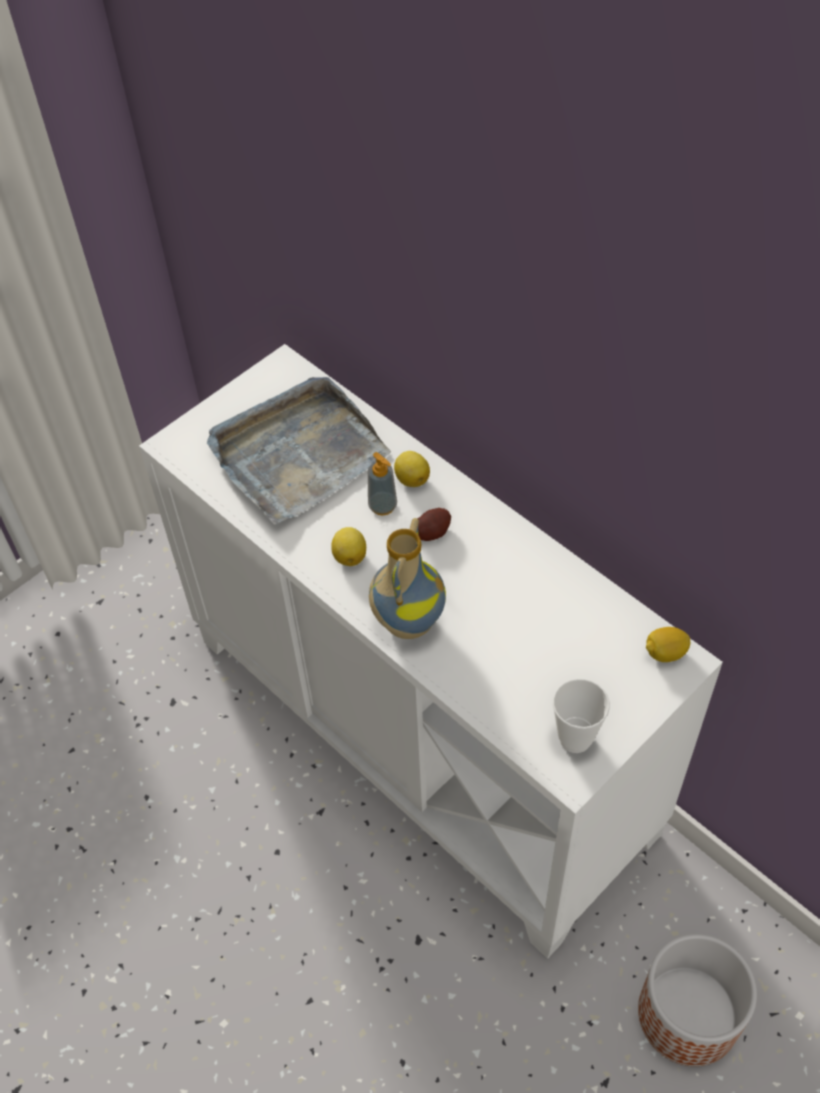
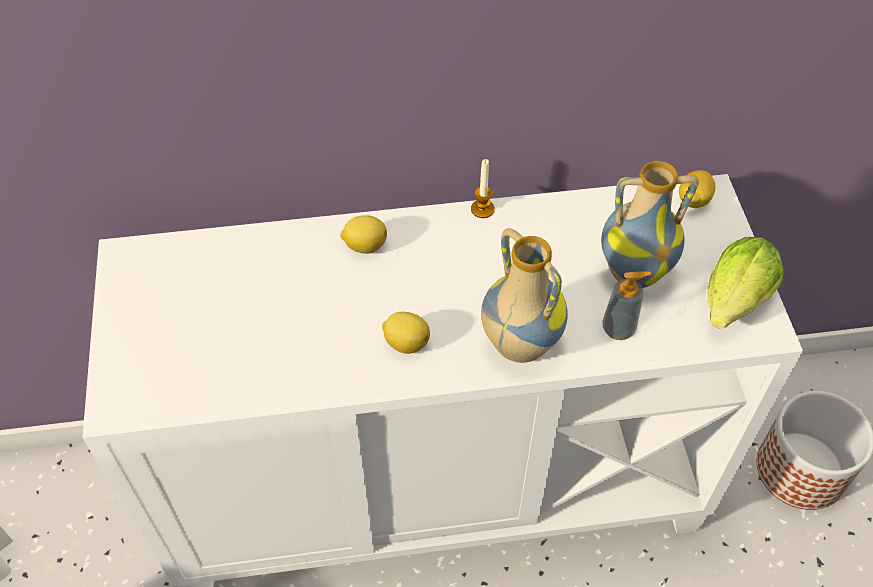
camera: 55 degrees left, 0 degrees up
(297, 454) = (245, 310): grey tray -> none
(383, 506) = (373, 284): soap dispenser -> soap dispenser (618, 328)
(433, 531) = (437, 267): potato -> none
(514, 523) = (482, 209): none -> candle
(547, 653) = (634, 270): none -> vase
(575, 739) = (731, 305): cup -> lettuce

